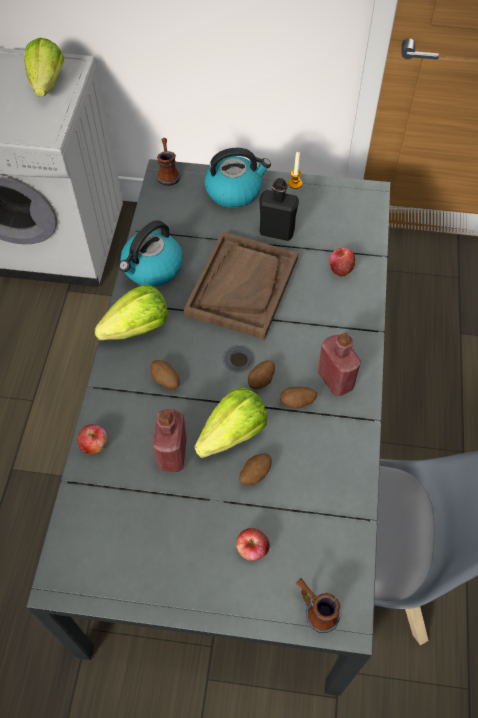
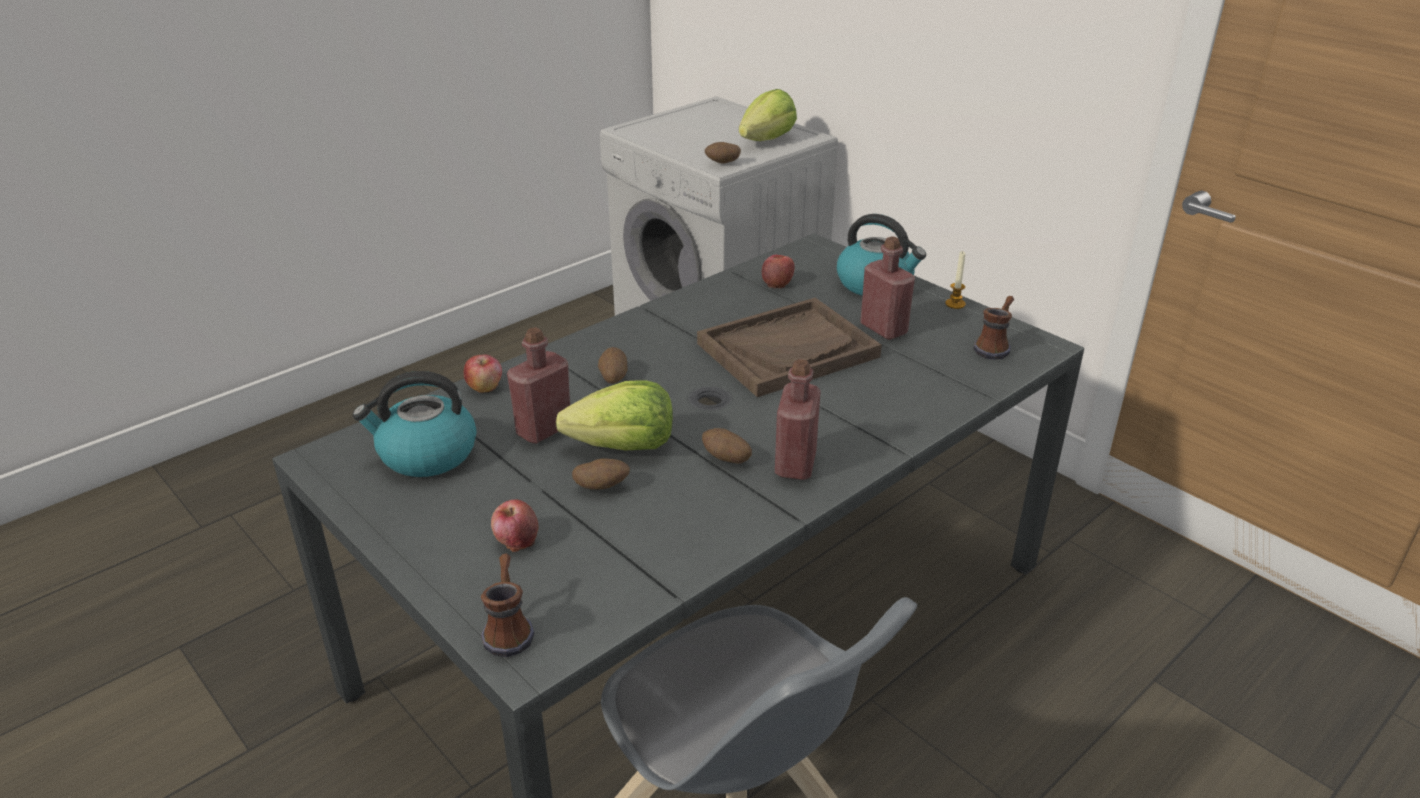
camera: 40 degrees right, 25 degrees down
(137, 328) = (639, 332): lettuce -> none
(152, 268) = (711, 300): kettle -> kettle (426, 454)
(168, 173) = (820, 247): mug -> mug (995, 346)
(261, 380) = (709, 423): potato -> potato (722, 163)
(277, 232) = (883, 329): black bottle -> red bottle
(340, 268) = (923, 385): apple -> apple (777, 282)

